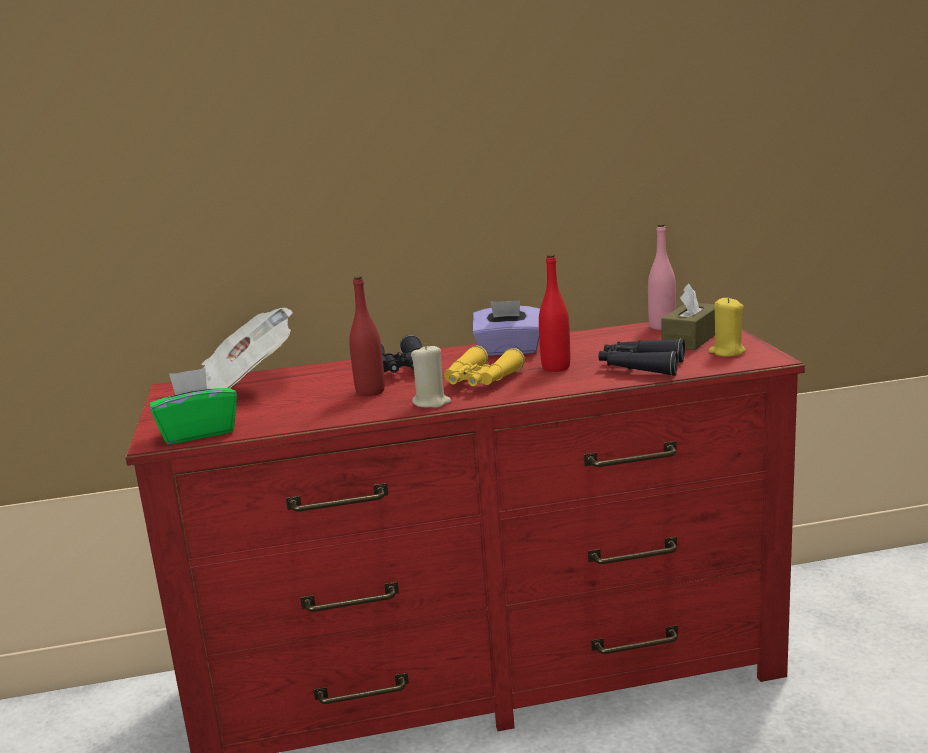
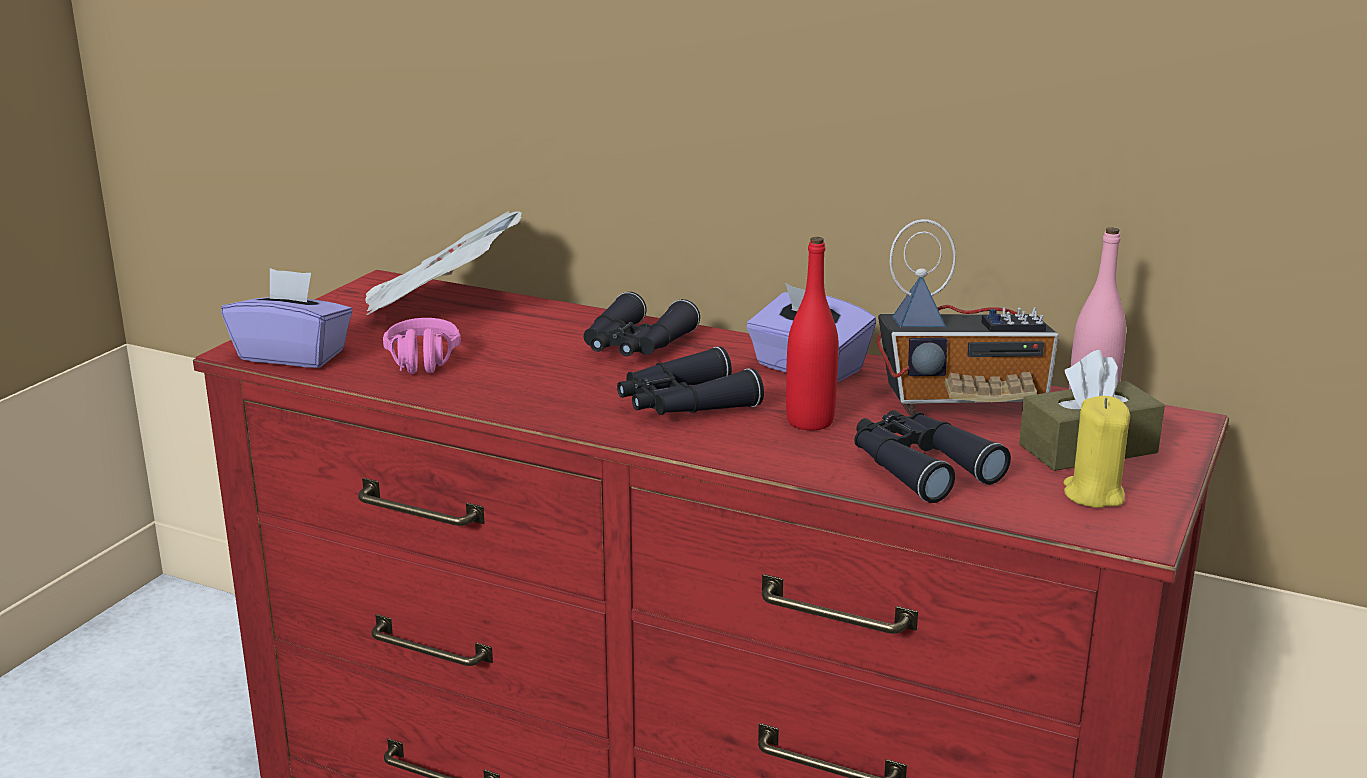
camera: 35 degrees right, 5 degrees up
(198, 432) = (293, 355): green tissue box -> purple tissue box
(295, 411) = (422, 365): none -> pink headphones
(370, 392) = (541, 369): red bottle -> none
(431, 402) = (570, 414): beige candle -> none
(480, 380) = (684, 404): yellow binoculars -> black binoculars
(609, 341) = (964, 405): none -> radio

